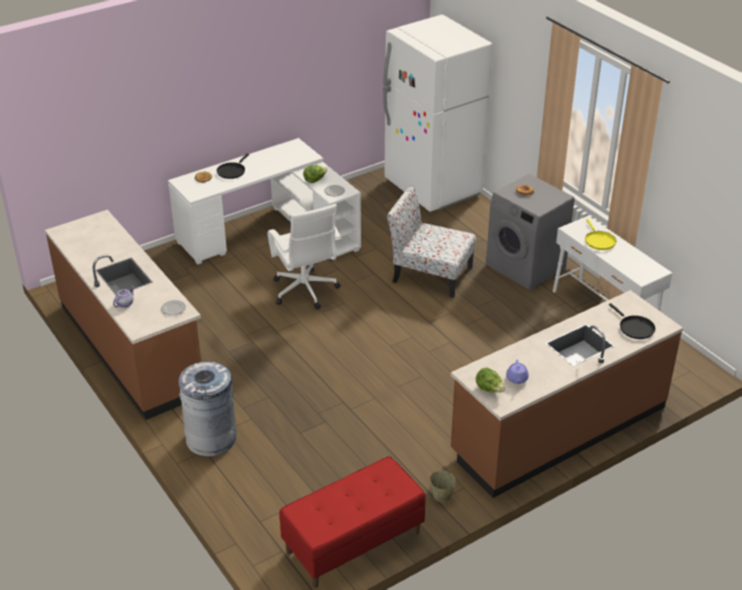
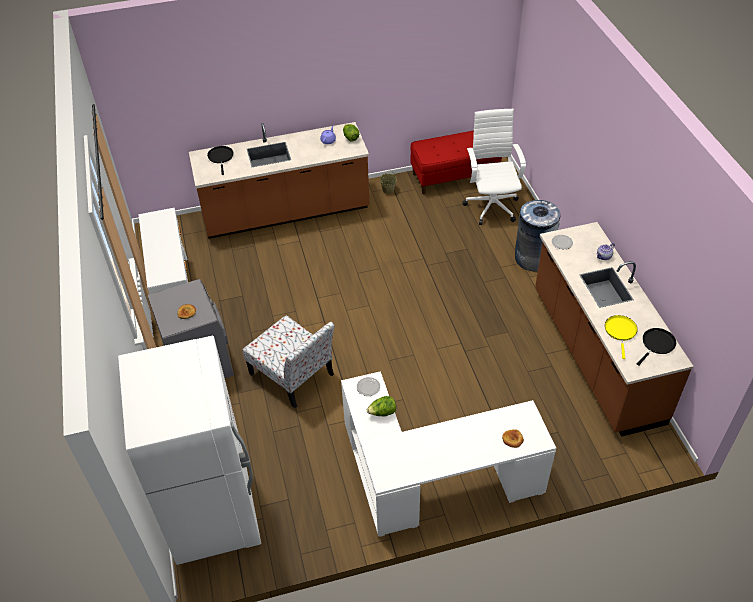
camera: 160 degrees left, 10 degrees up
(232, 171) = (476, 444): black frying pan -> black frying pan (657, 344)
(306, 292) = (420, 382): white office chair -> white office chair (491, 205)
(599, 241) = (165, 256): yellow frying pan -> yellow frying pan (620, 332)

